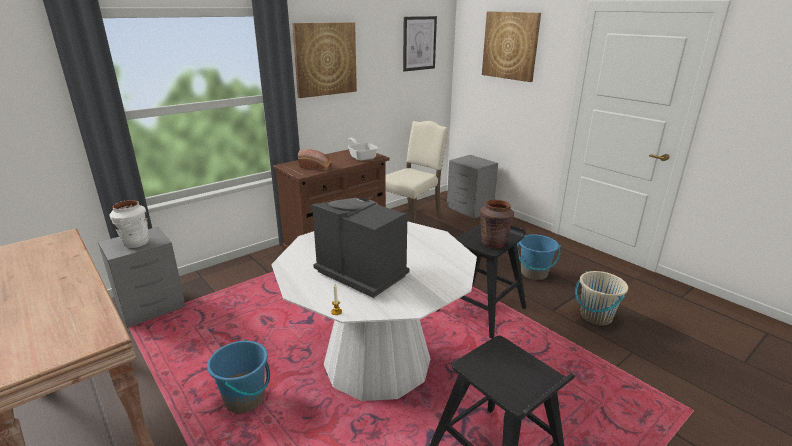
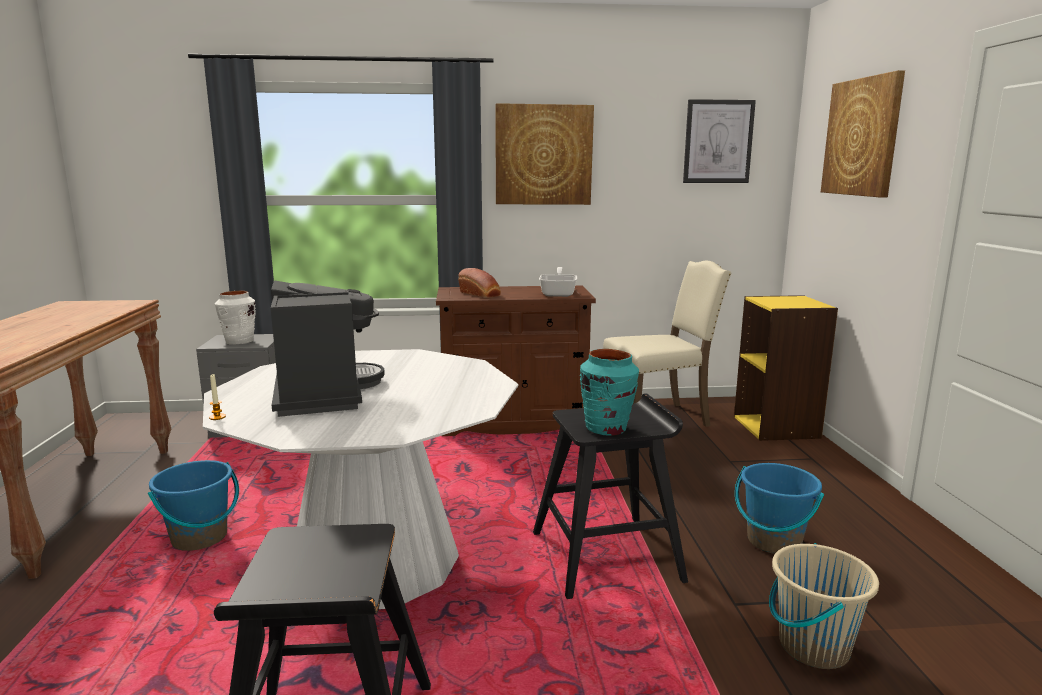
camera: 35 degrees right, 10 degrees down
(470, 209) = (777, 427): grey nightstand -> yellow bookcase
(493, 243) = (606, 428): brown vase -> turquoise vase

